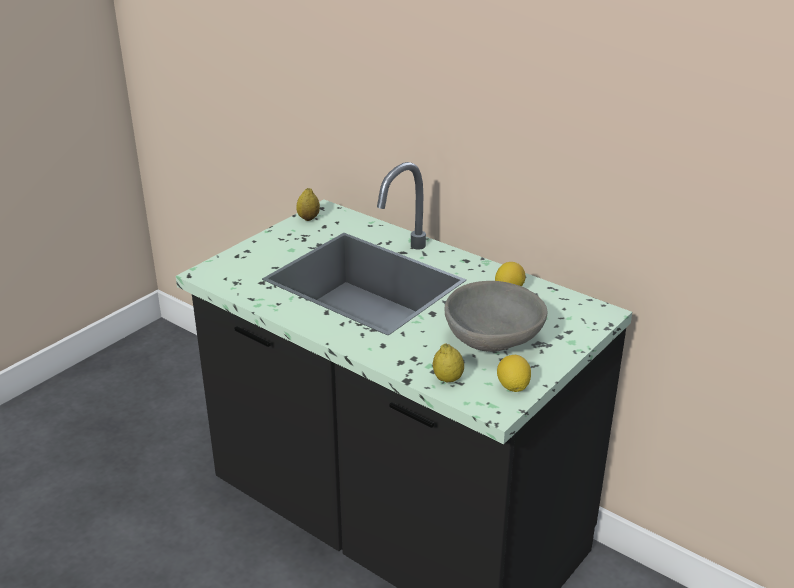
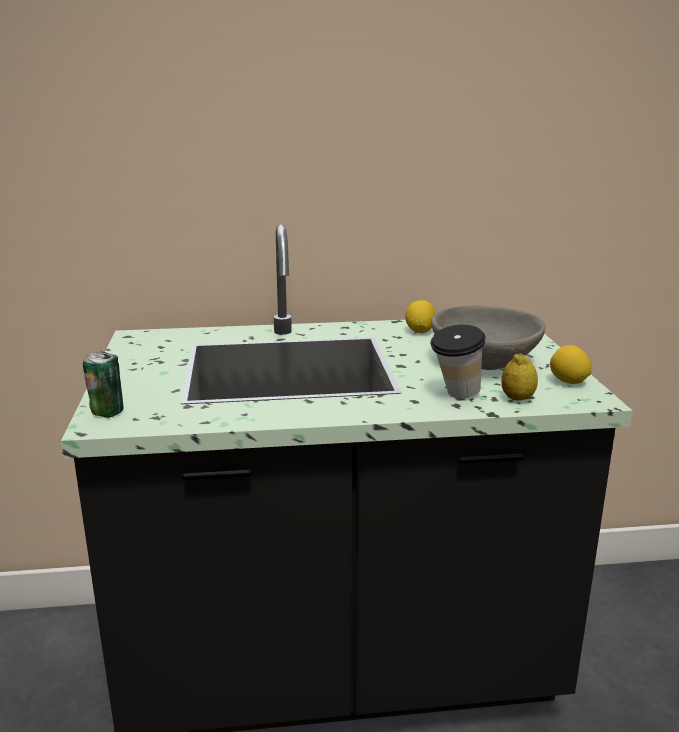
camera: 45 degrees left, 10 degrees down
(219, 267) = (106, 412): none -> can
(308, 218) = (130, 346): lemon -> none
(414, 355) = (455, 396): none -> cup

